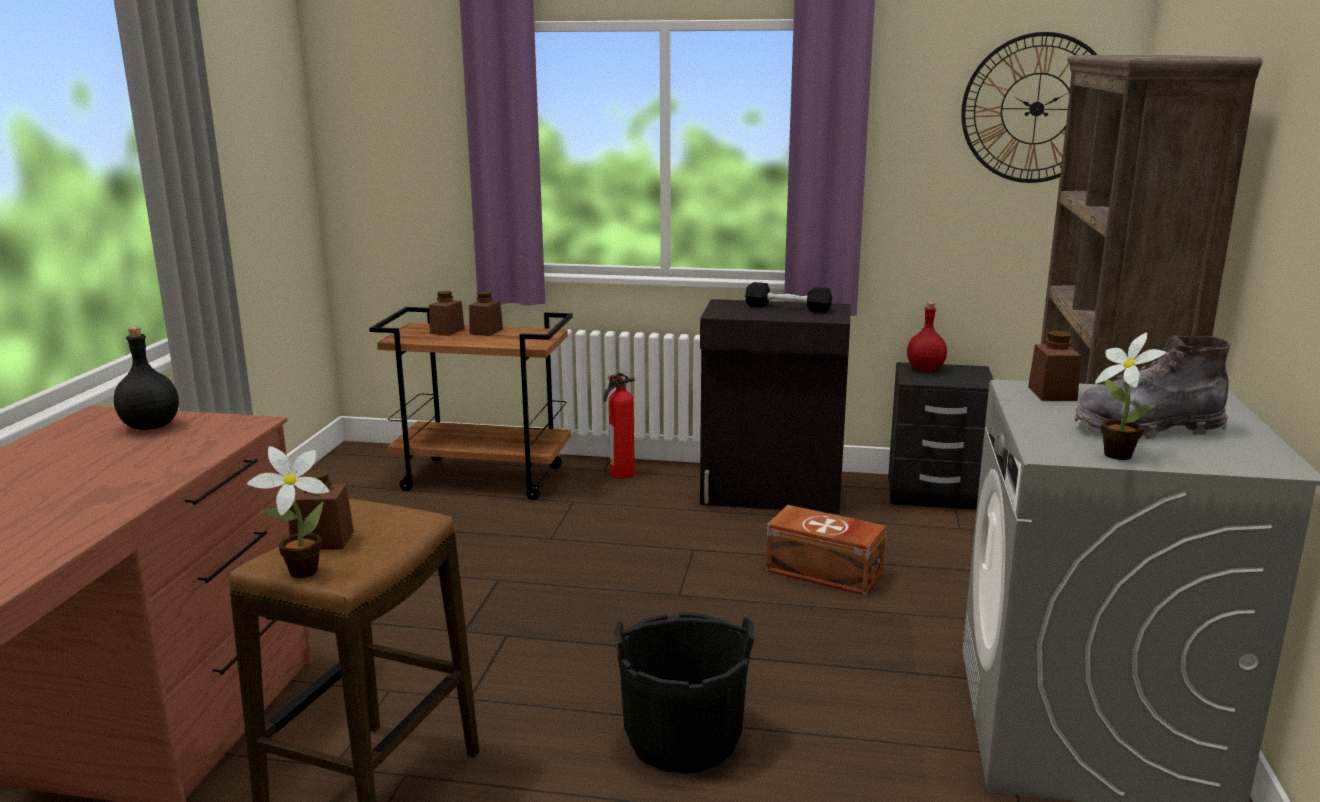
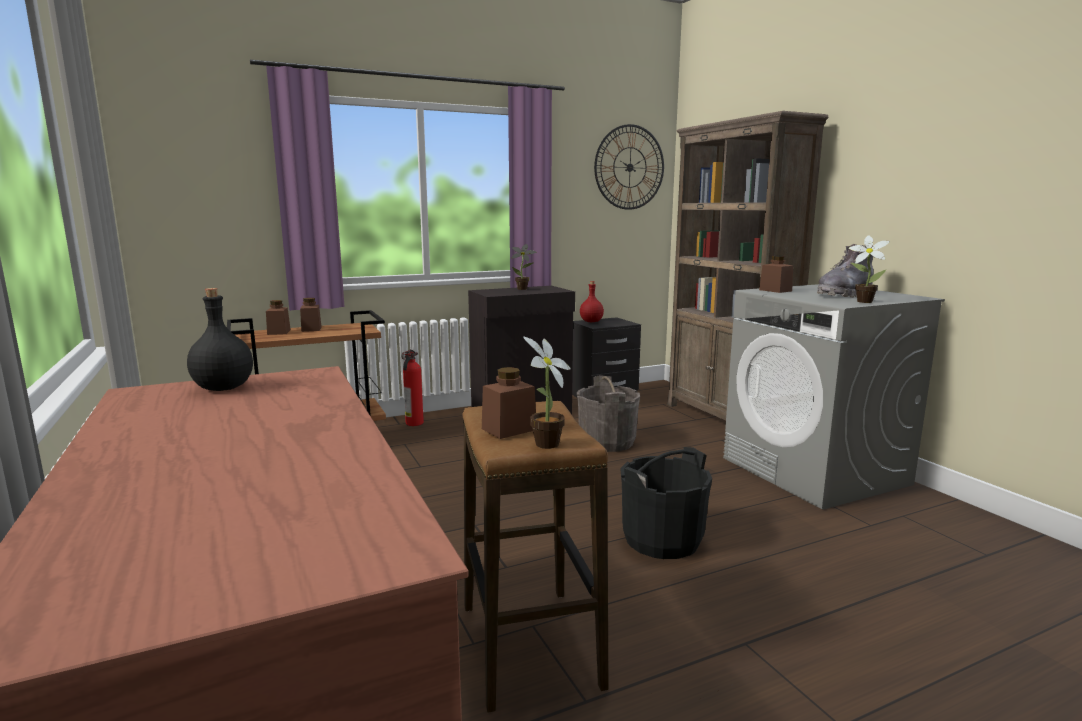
camera: 35 degrees left, 5 degrees down
(788, 308) = (524, 289): black dumbbell -> potted plant
(825, 573) = (607, 442): brown storage box -> grey bucket

